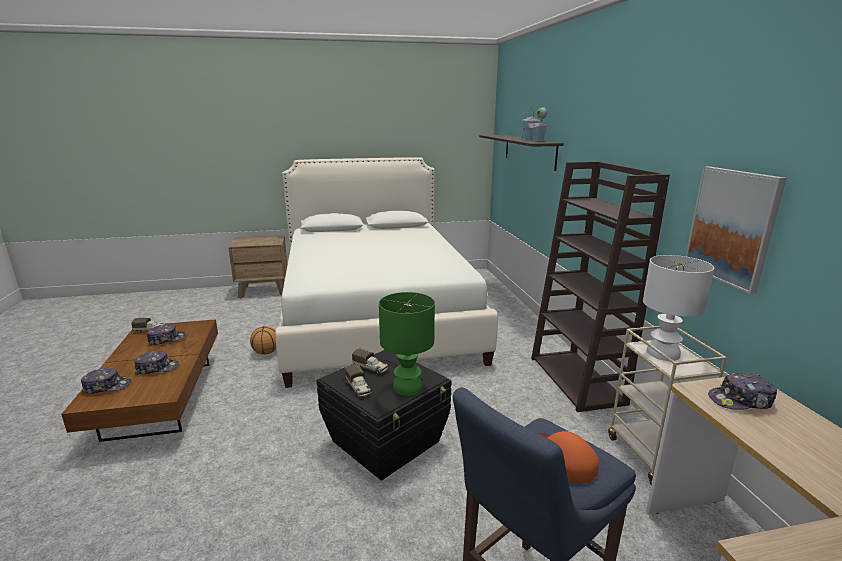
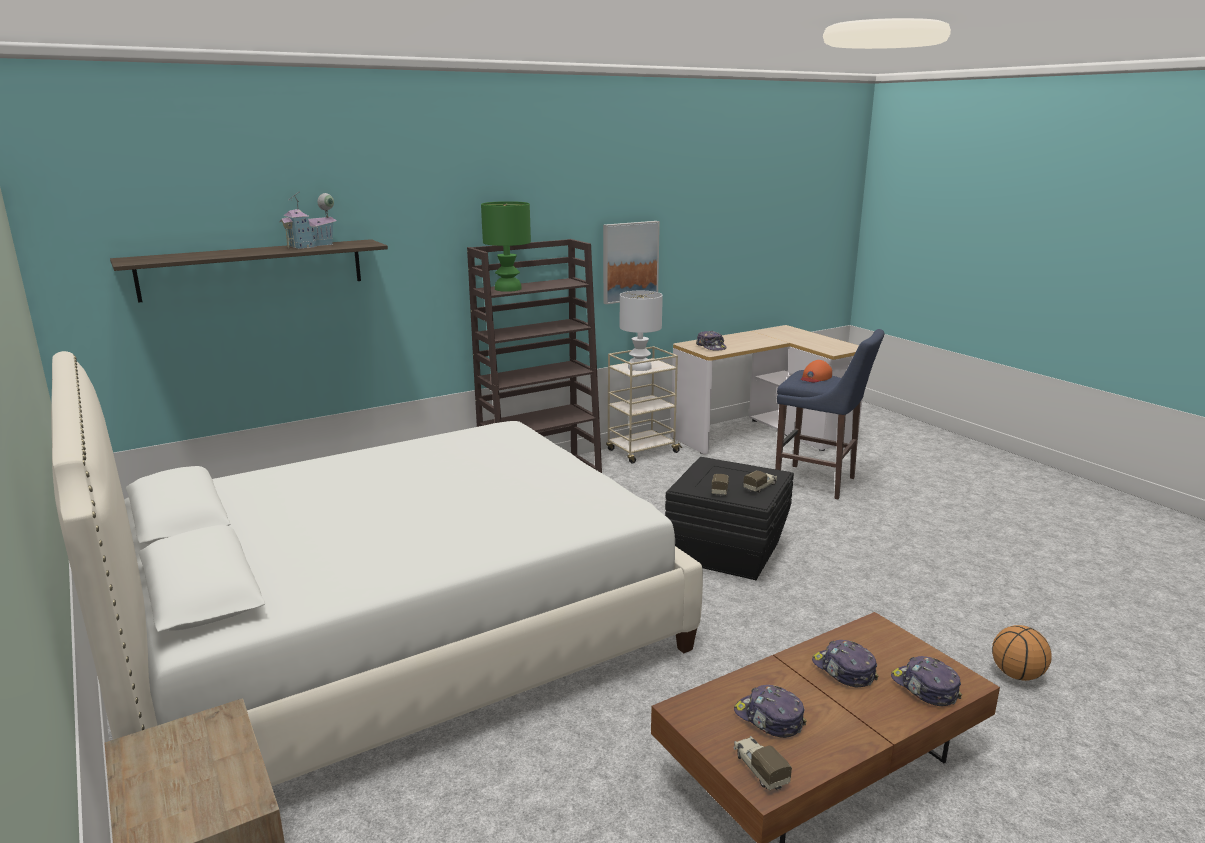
camera: 110 degrees left, 0 degrees up
(266, 353) = (608, 718): basketball -> basketball (1017, 675)
(407, 388) = (735, 468): green table lamp -> green table lamp (509, 289)

